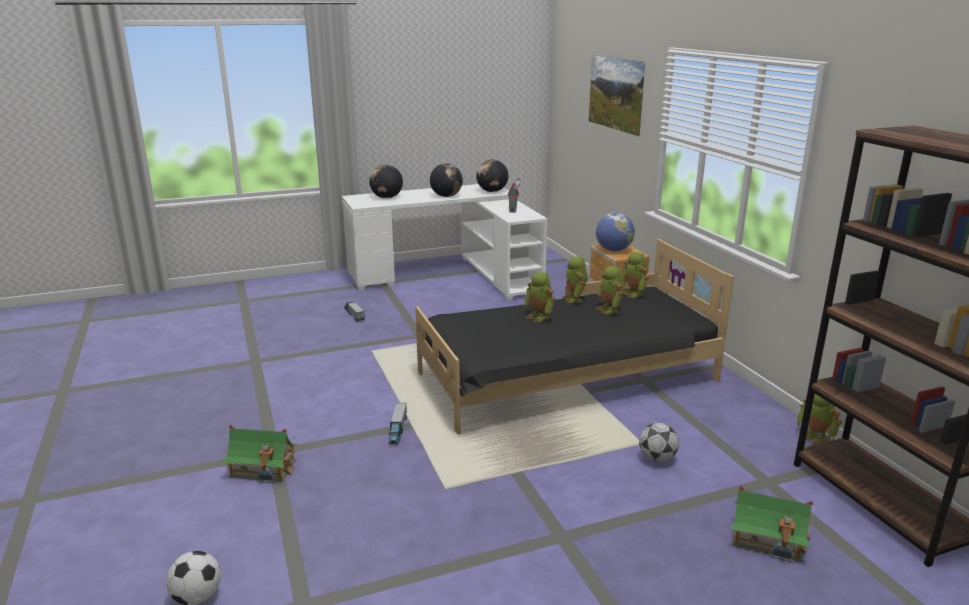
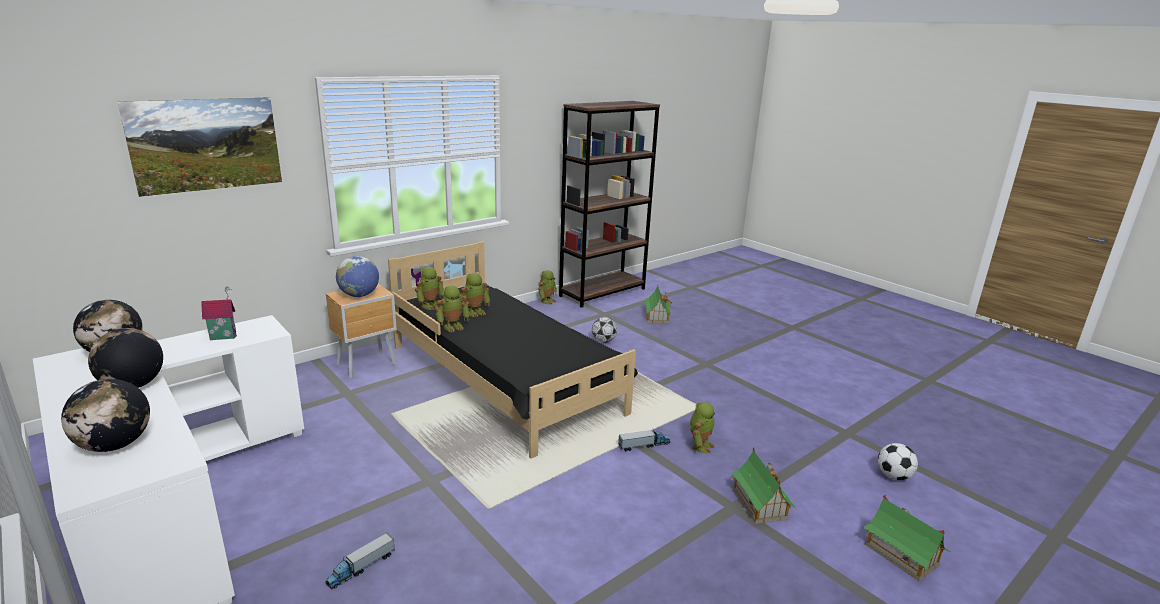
camera: 110 degrees left, 0 degrees up
(122, 527) = (900, 554): none -> toy house
(539, 317) = (505, 337): toy robot -> toy robot (700, 445)

